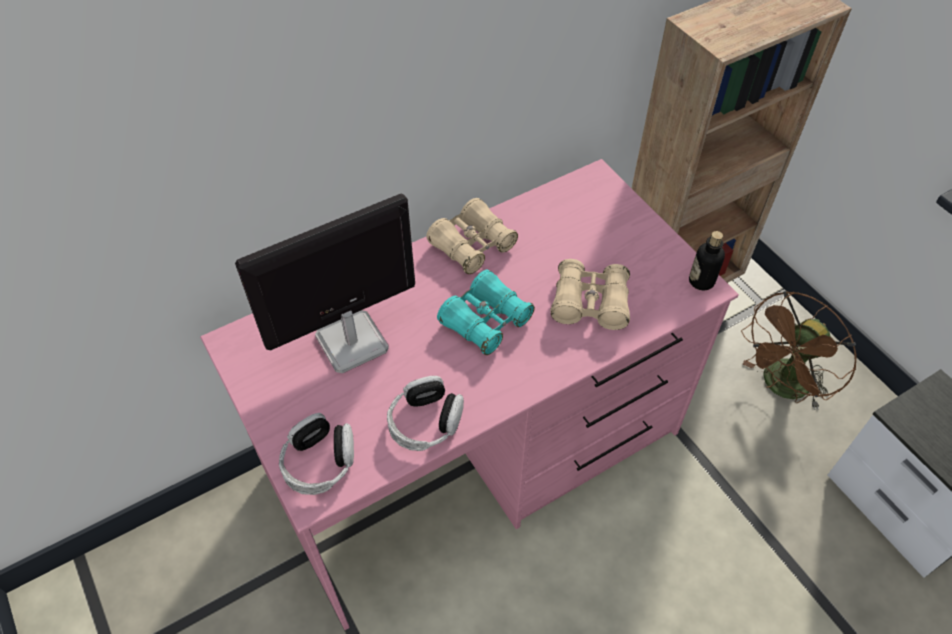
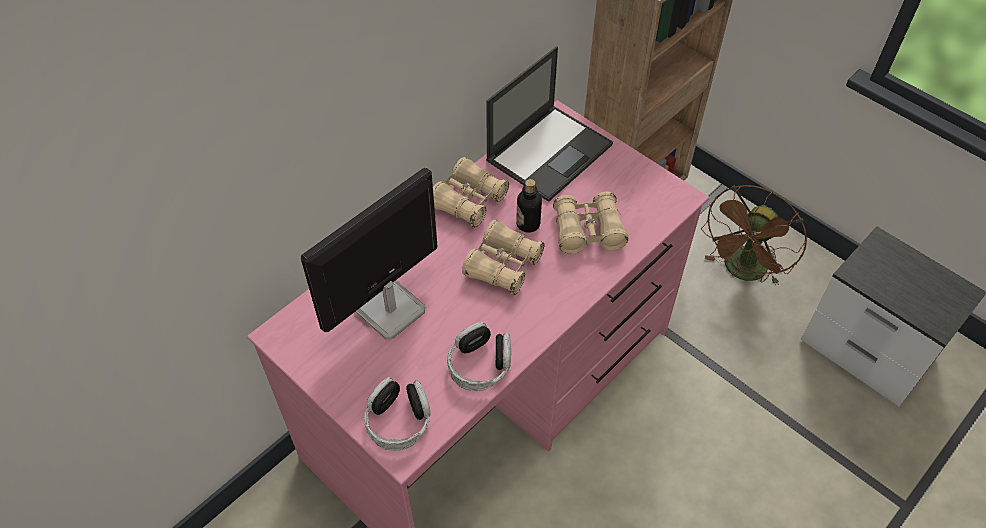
camera: 15 degrees left, 0 degrees up
(485, 321) = (503, 265): turquoise binoculars -> beige binoculars
(576, 211) = (550, 151): none -> laptop
(701, 281) = (675, 192): bottle -> bottle (528, 224)

